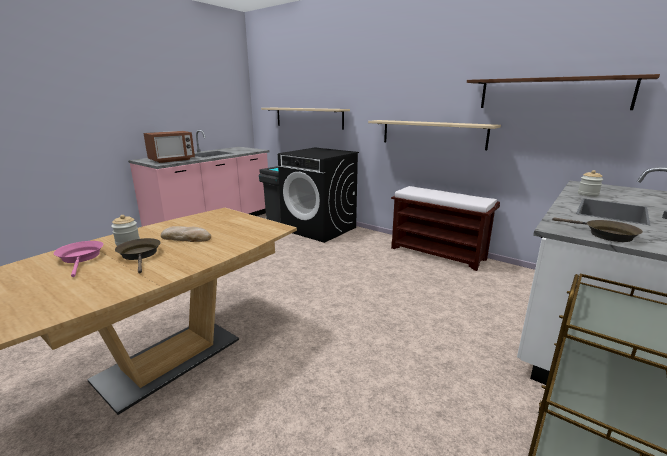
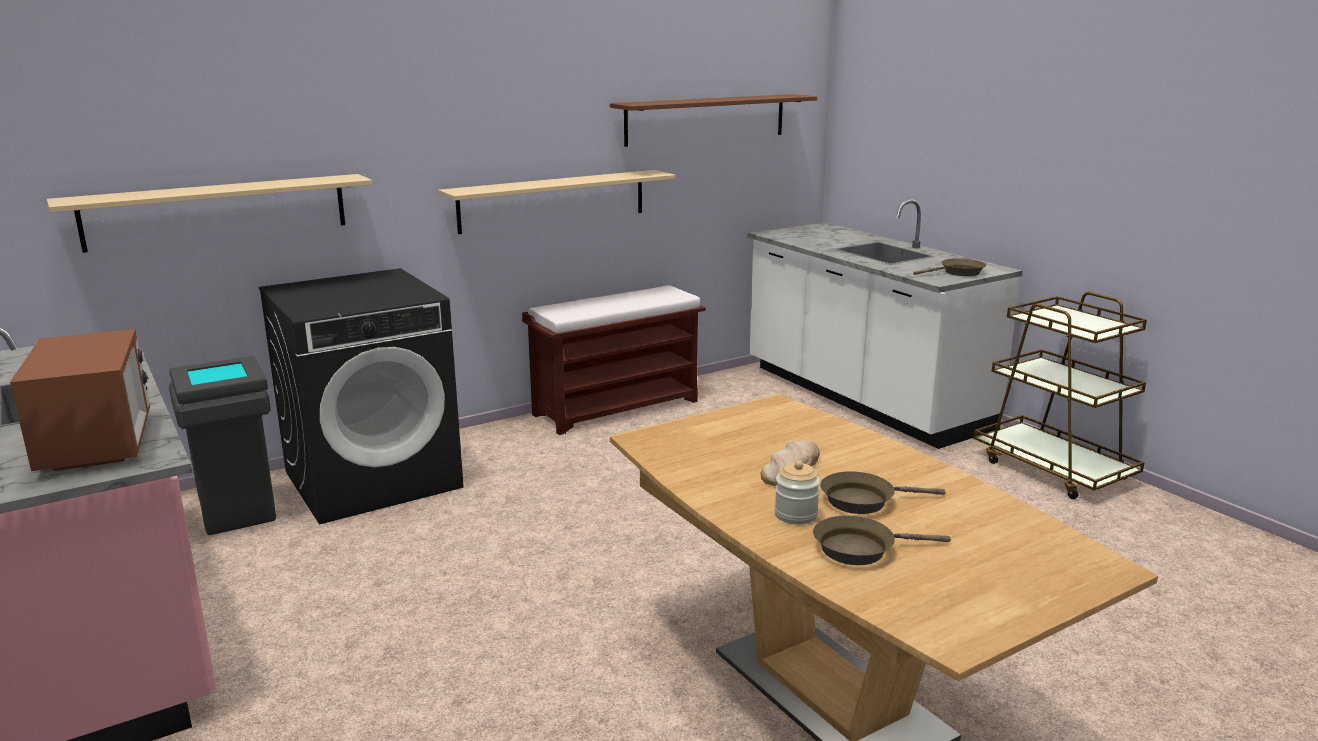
camera: 70 degrees left, 0 degrees up
(81, 258) = (860, 549): pink frying pan -> brown frying pan
(588, 194) = (820, 243): jar -> none

